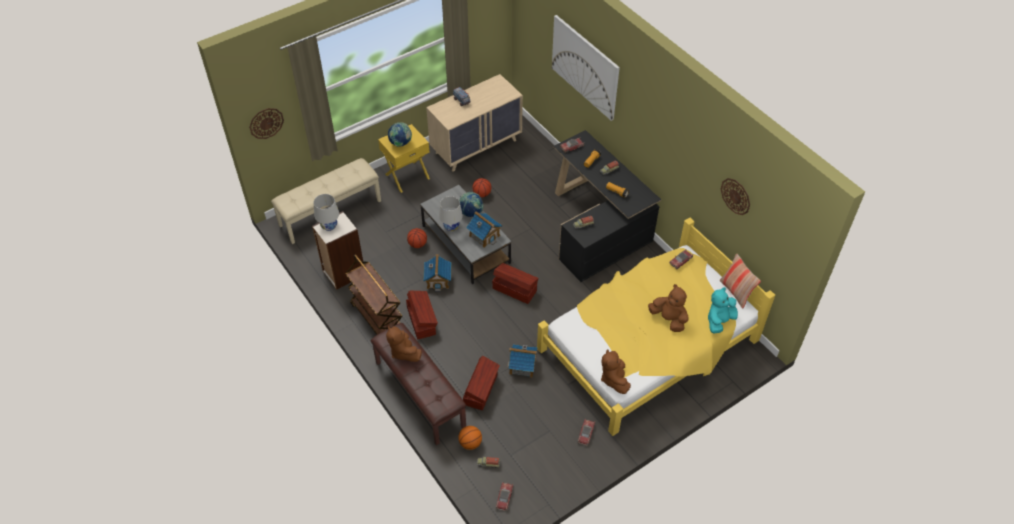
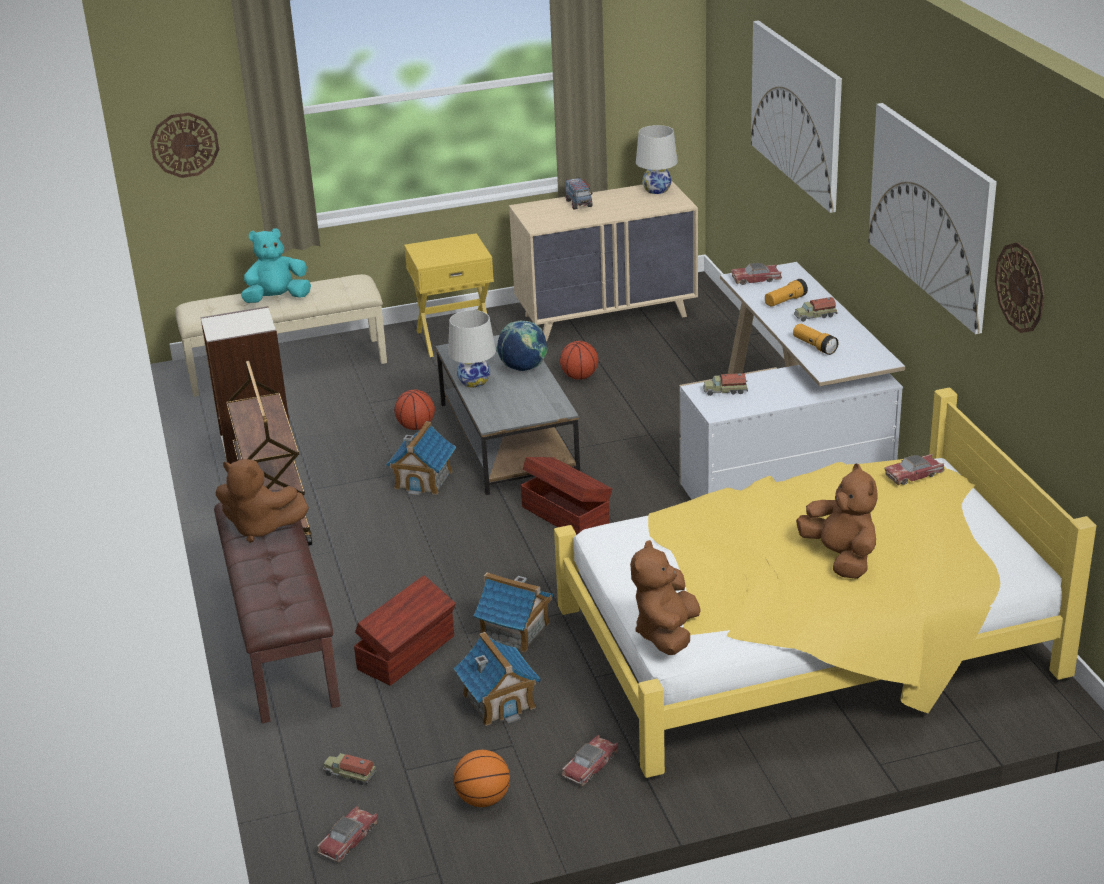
camera: 20 degrees right, 20 degrees down
(329, 226) = (229, 320): white table lamp -> white table lamp (656, 189)
(400, 144) = (440, 253): globe -> none
(403, 352) = (261, 528): brown plush toy -> brown plush toy turned 60 degrees counterclockwise
(422, 320) = (356, 531): brown storage box -> none
(470, 443) = (333, 733): basketball -> basketball (483, 799)
(484, 235) = (530, 401): toy house -> toy house (499, 701)
(598, 228) = (787, 451): black desk -> white desk
(679, 146) = (930, 214): none -> picture
(719, 321) = (959, 579): turquoise plush toy -> turquoise plush toy (277, 299)
(736, 292) = (1021, 542): pillow -> none

